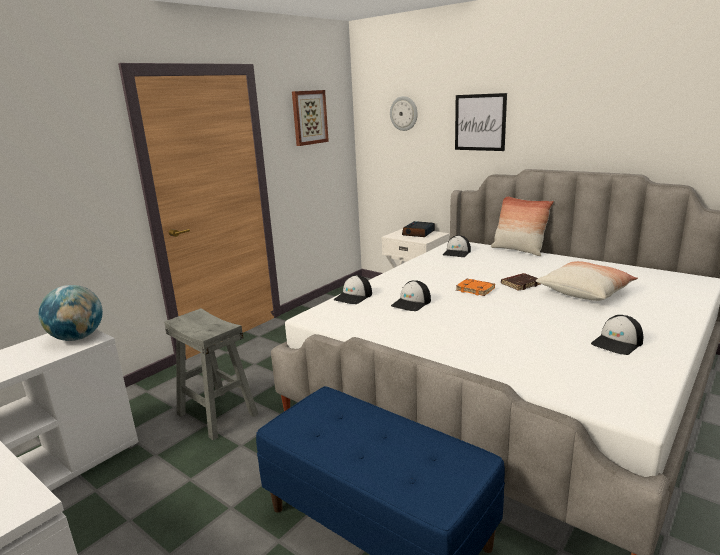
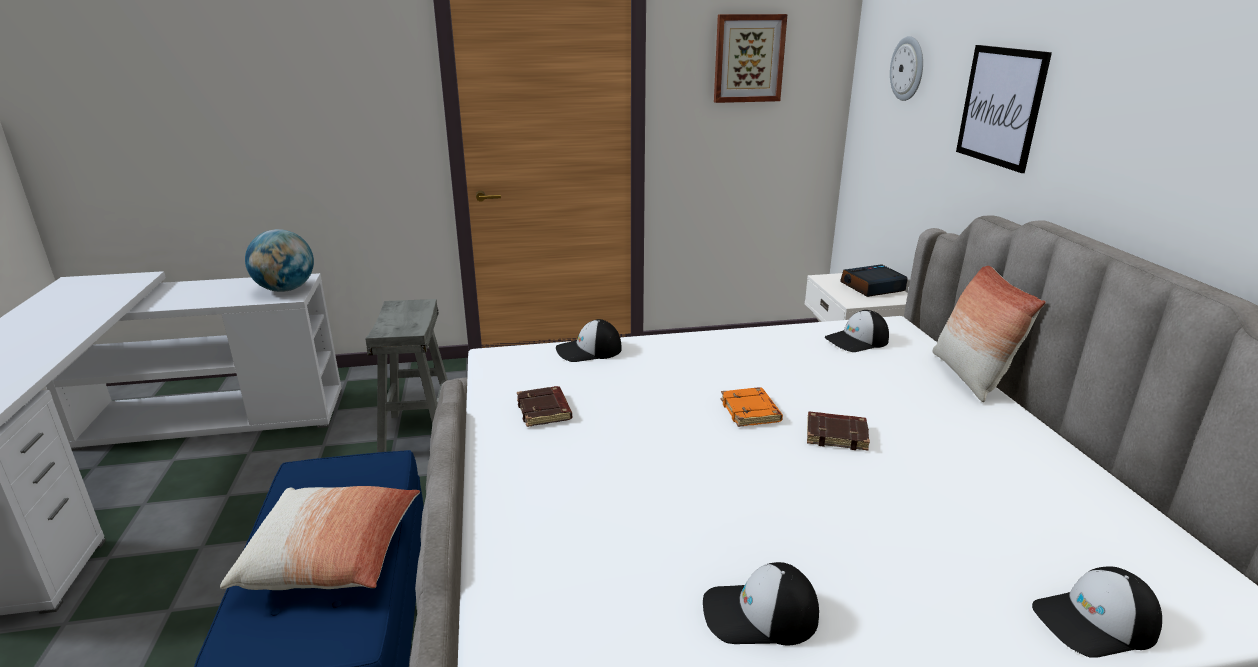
camera: 40 degrees right, 5 degrees up
(393, 325) = (545, 411): none -> brown book
(411, 303) = (629, 391): cap -> cap (1095, 623)
(585, 292) = (916, 502): pillow -> pillow (333, 556)

